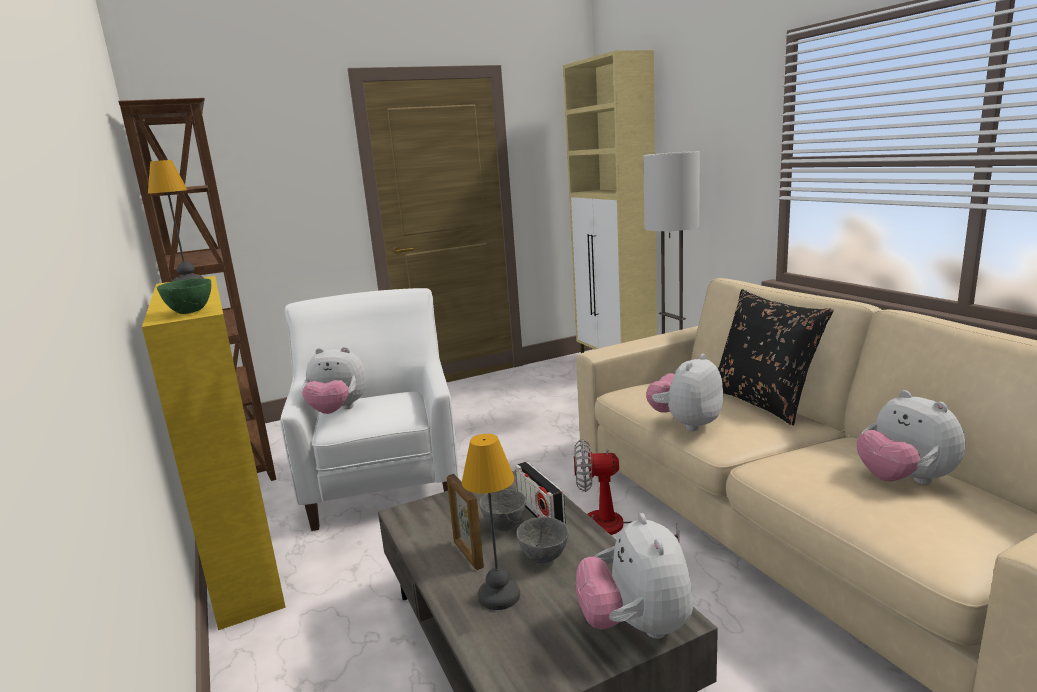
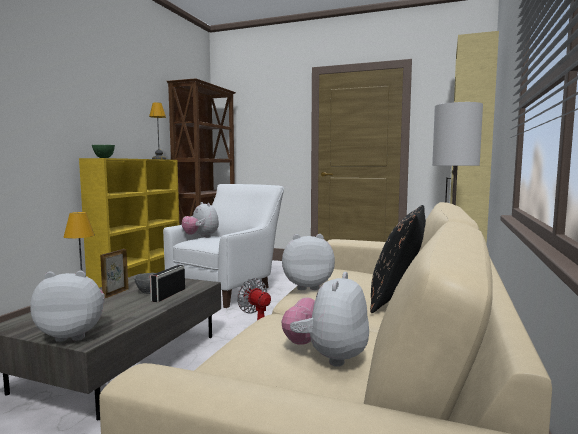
camera: 45 degrees right, 10 degrees down
(544, 557) = (126, 305): grey bowl -> none
(636, 626) = (73, 335): plush toy -> plush toy turned 45 degrees clockwise

